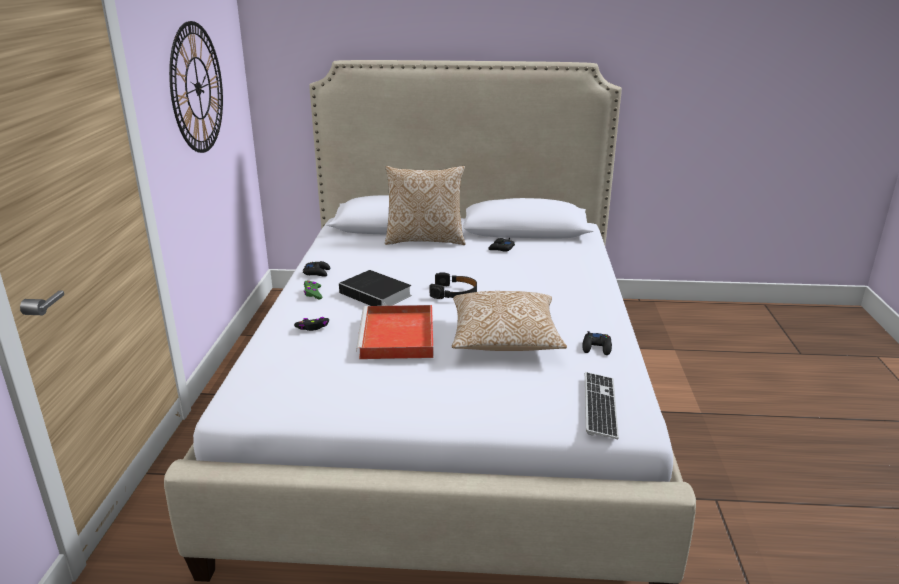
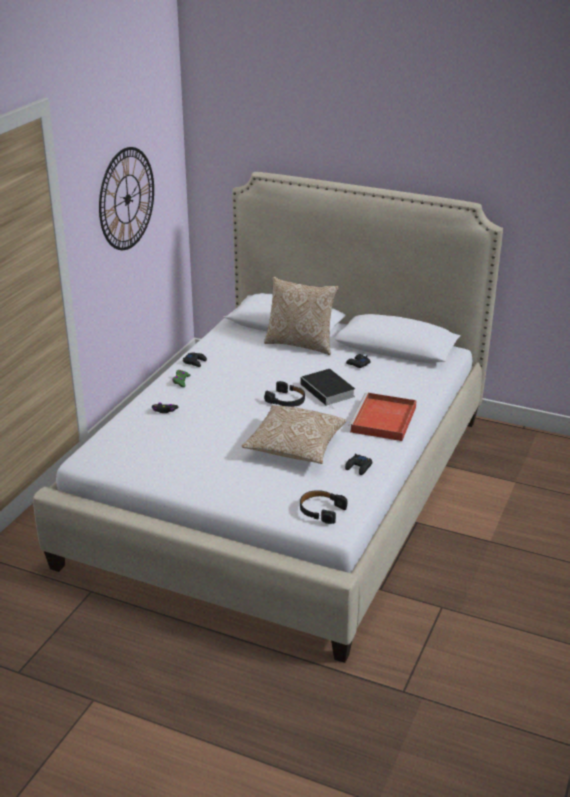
camera: 20 degrees right, 5 degrees up
(377, 294) = (227, 391): book -> book (329, 391)
(398, 337) = (218, 430): red tray -> red tray (383, 420)
(600, 406) = (321, 510): keyboard -> black headphones

